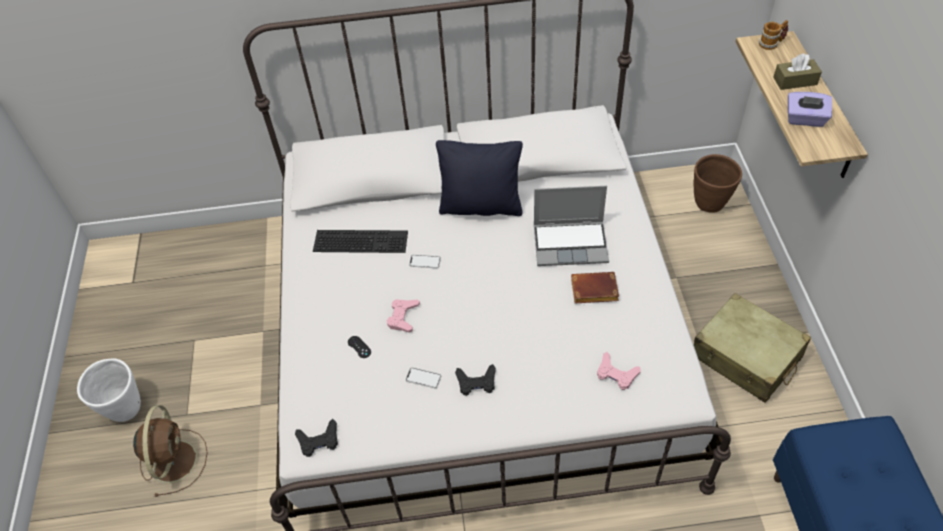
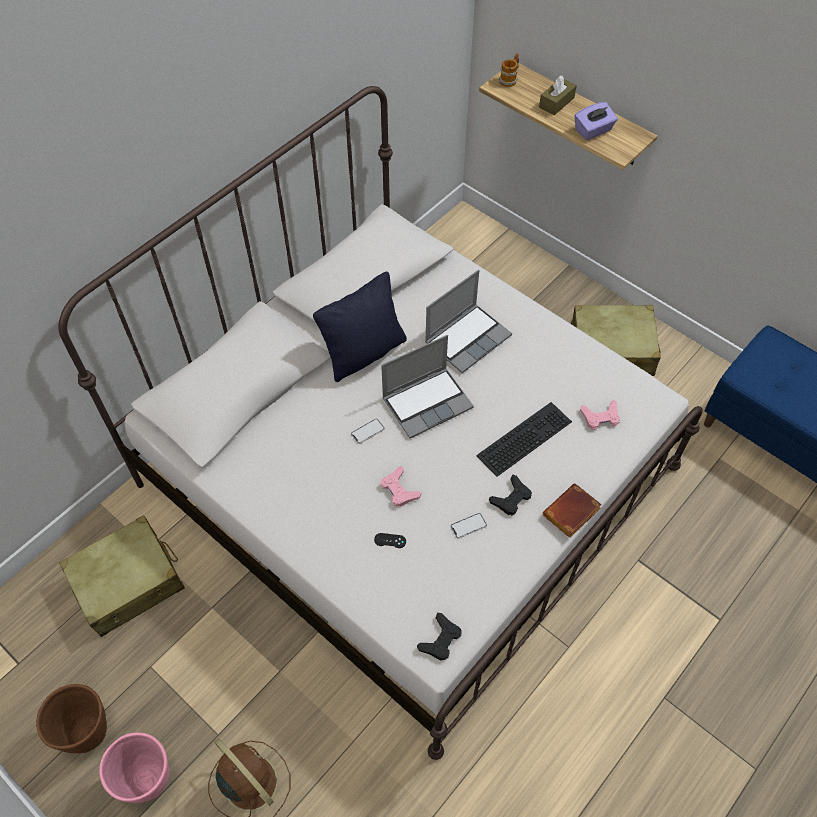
camera: 45 degrees left, 5 degrees up
(125, 409) = (149, 780): white planter -> pink planter
(233, 278) = (128, 583): none -> beige suitcase
(362, 240) = (291, 450): keyboard -> keyboard (524, 436)
(489, 270) = (427, 402): none -> laptop
(593, 291) = (522, 366): brown book -> brown book (571, 514)
(710, 204) = (480, 246): brown planter -> brown planter (89, 732)

